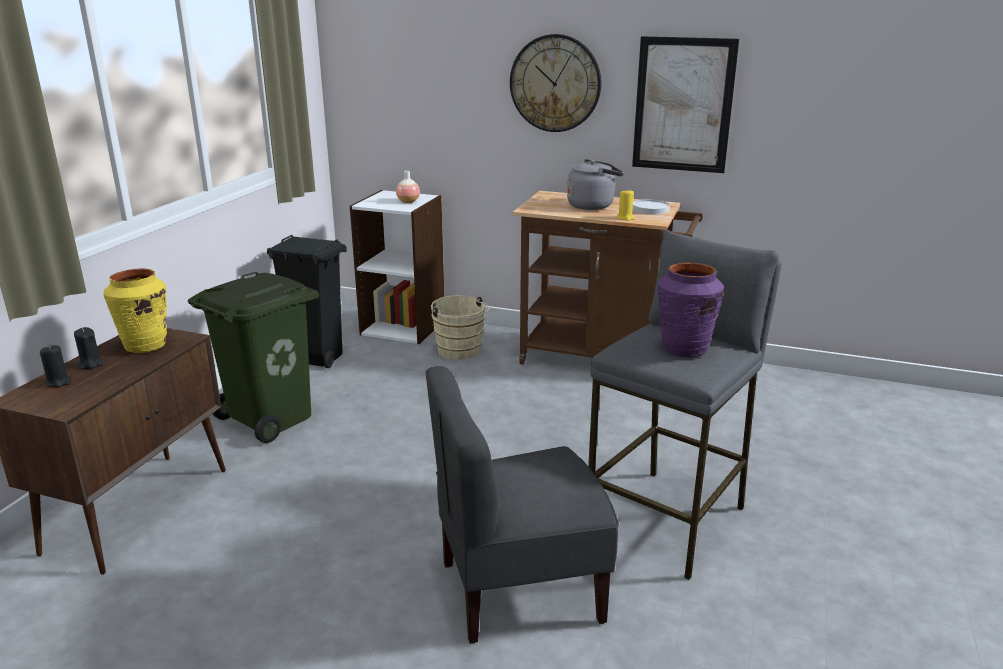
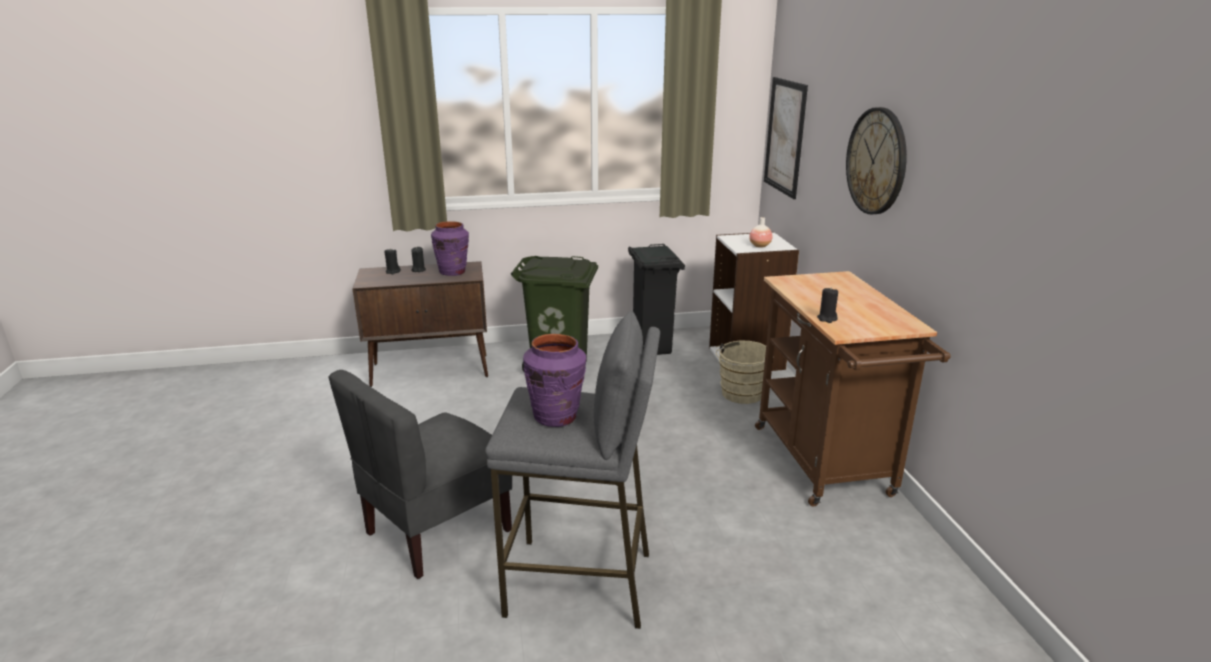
camera: 60 degrees right, 0 degrees up
(145, 345) = (453, 272): yellow vase -> purple vase
(519, 590) = (436, 531): grey chair -> grey chair turned 90 degrees counterclockwise
(593, 205) = (842, 299): grey kettle -> none
(625, 218) = (827, 318): yellow candle -> black candle
(650, 209) = (880, 323): white plate -> none
(683, 105) = (960, 214): picture -> picture (785, 137)

